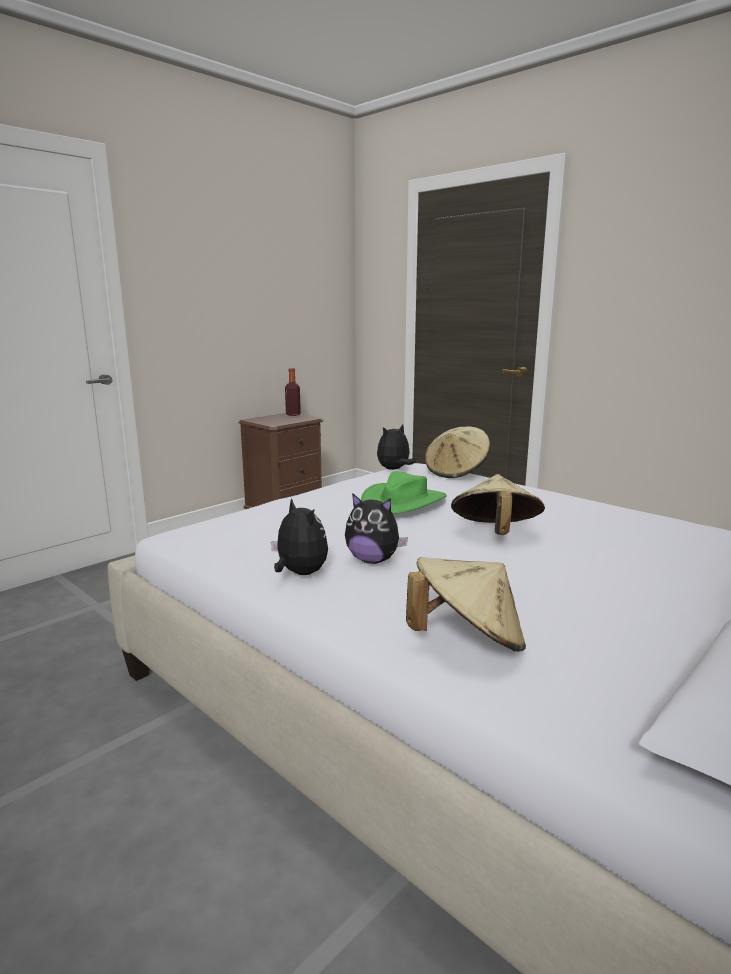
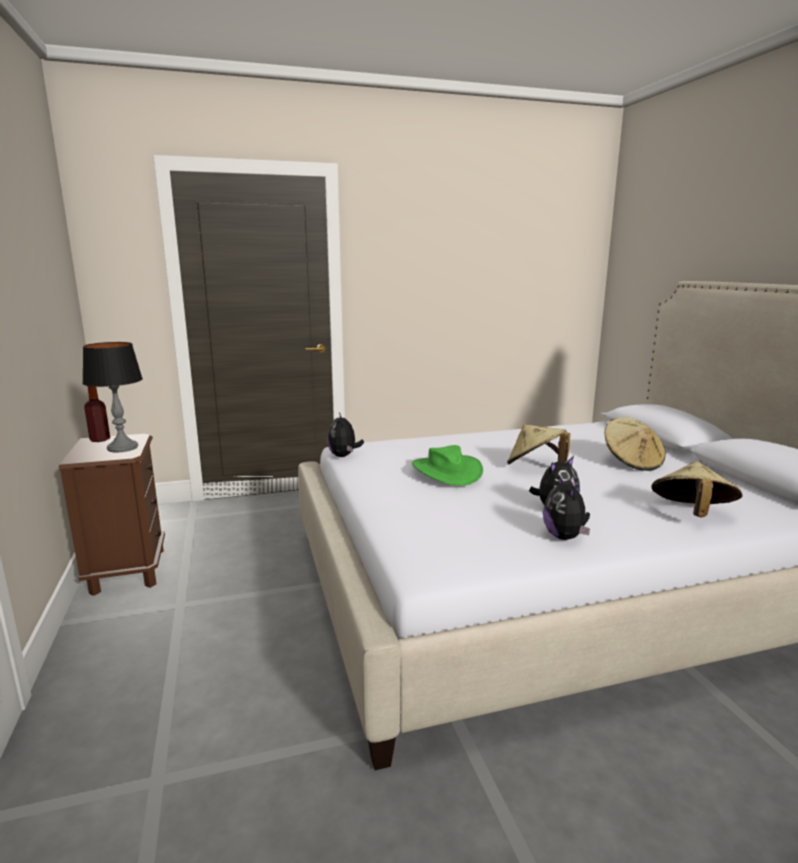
camera: 60 degrees left, 0 degrees up
(284, 420) = (122, 448): none -> table lamp
(299, 573) = (565, 537): plush toy -> plush toy turned 90 degrees counterclockwise
(456, 472) = (391, 441): beige hat -> beige hat (632, 462)

